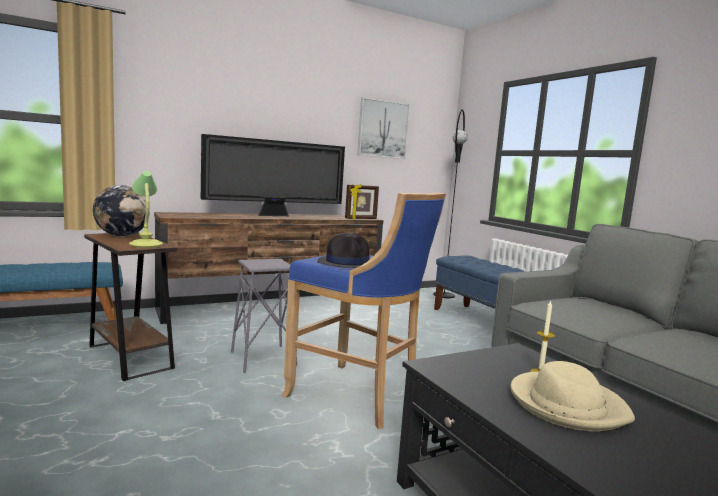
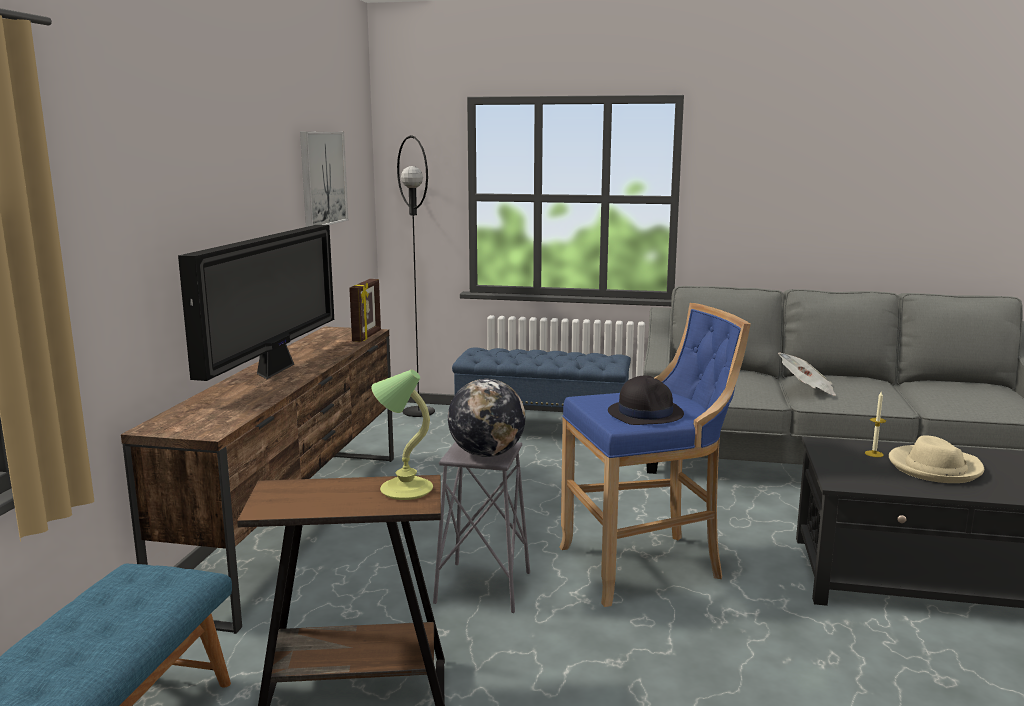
camera: 50 degrees left, 5 degrees up
(122, 236) = (297, 495): globe -> globe (486, 454)
(652, 334) = (806, 389): none -> newspaper

